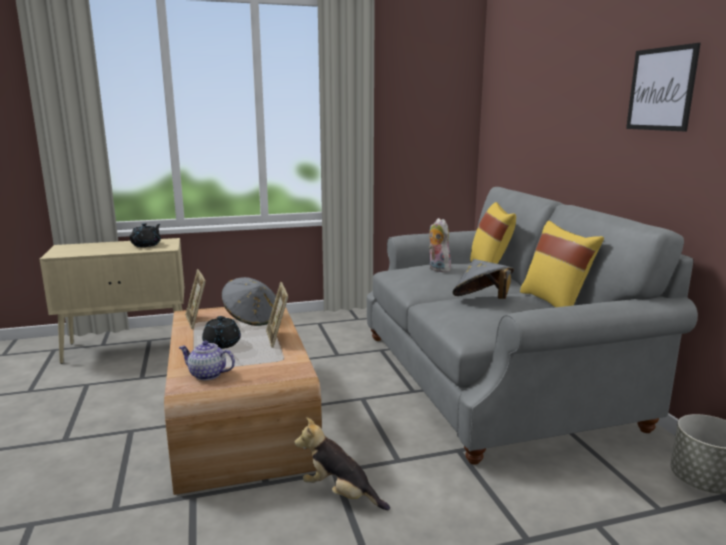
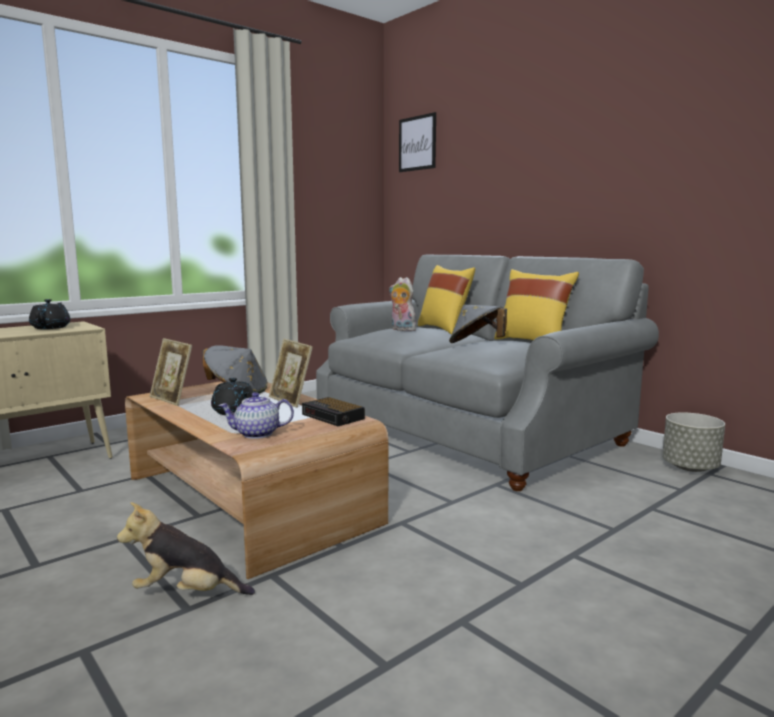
camera: 25 degrees left, 5 degrees down
(286, 366) = (334, 417): none -> alarm clock
(340, 494) = (427, 537): plush toy -> plush toy (186, 593)
(661, 89) = (598, 148): picture -> picture (417, 143)

